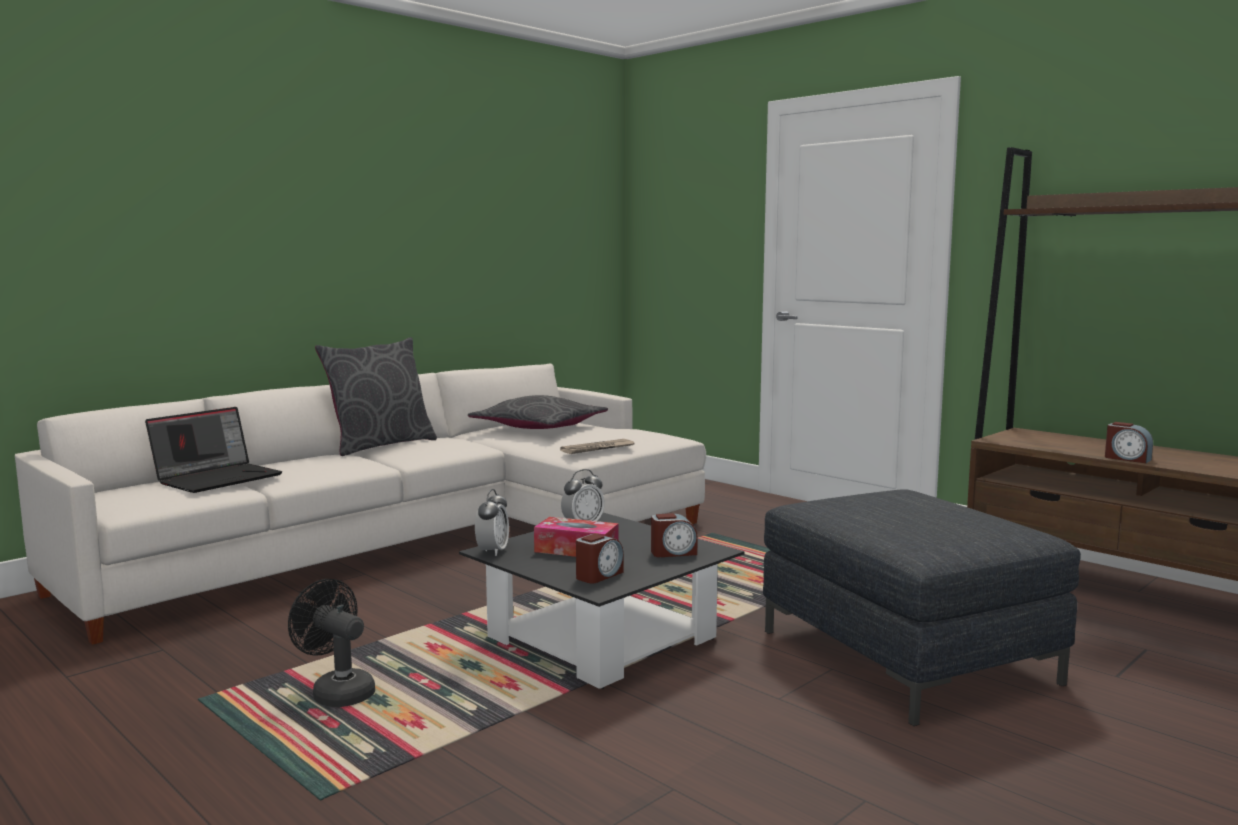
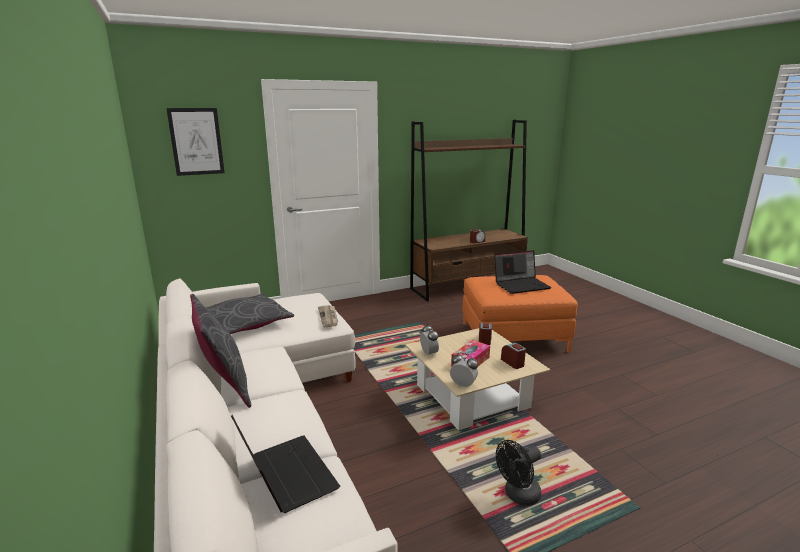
camera: 70 degrees left, 10 degrees up
(602, 638) = (471, 396): black coffee table -> beige coffee table
(685, 201) = (196, 141): none -> picture
(907, 656) = (513, 337): grey ottoman -> orange ottoman
(915, 517) = (521, 285): none -> laptop

